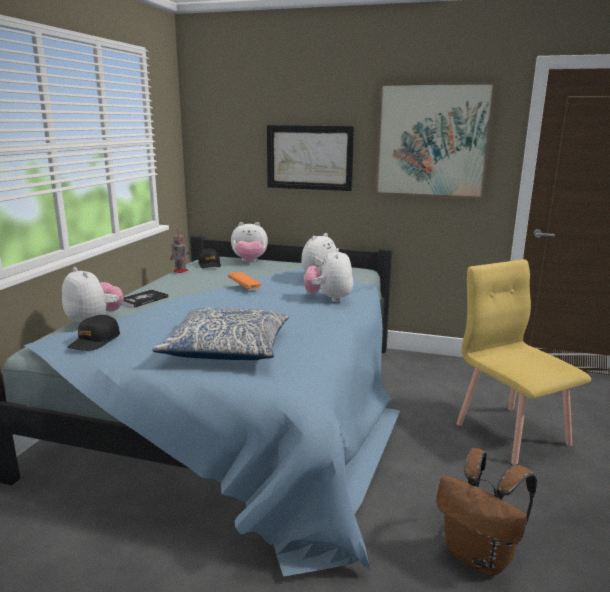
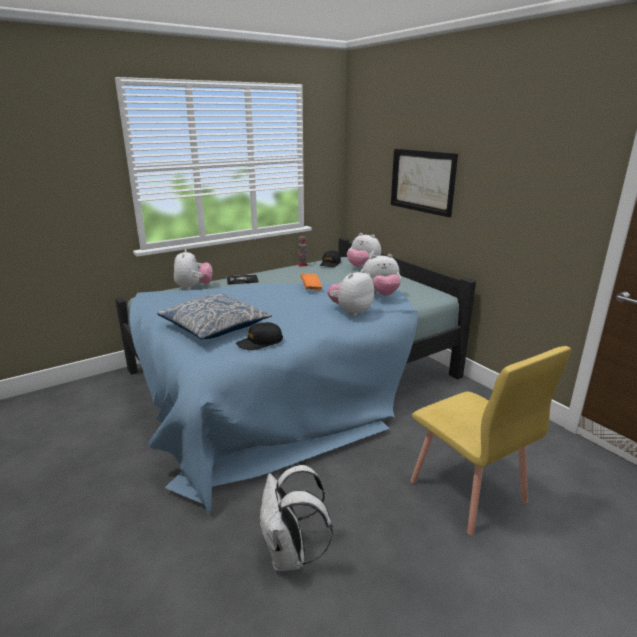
camera: 40 degrees right, 5 degrees up
(95, 341) = (165, 300): black cap -> black cap (260, 342)
(432, 140) = (524, 174): picture -> none
(480, 557) = (290, 555): brown backpack -> white backpack
(512, 433) = (467, 492): yellow chair -> yellow chair turned 135 degrees clockwise

